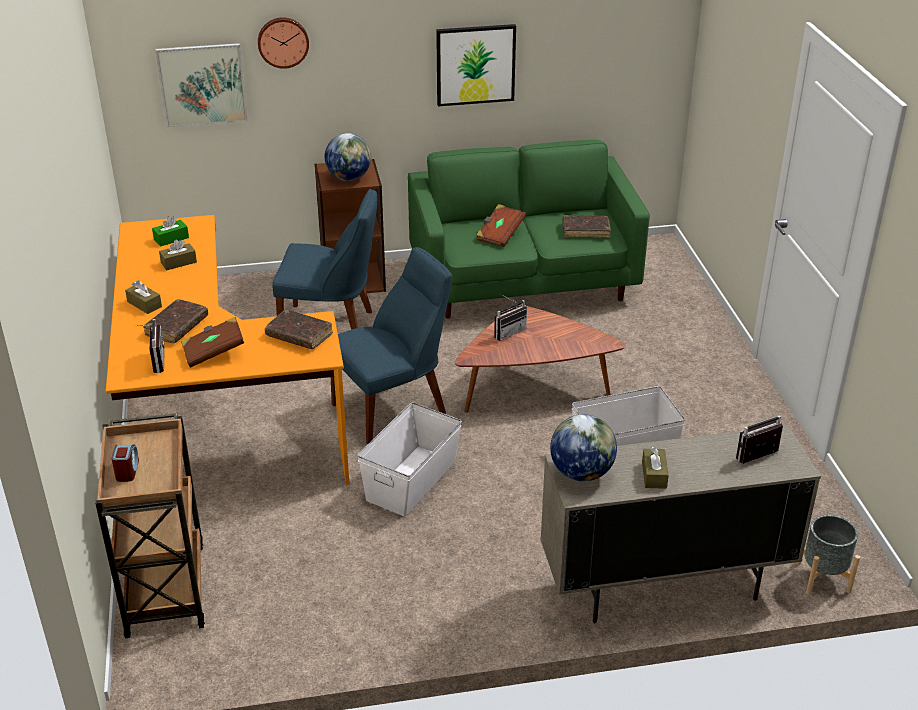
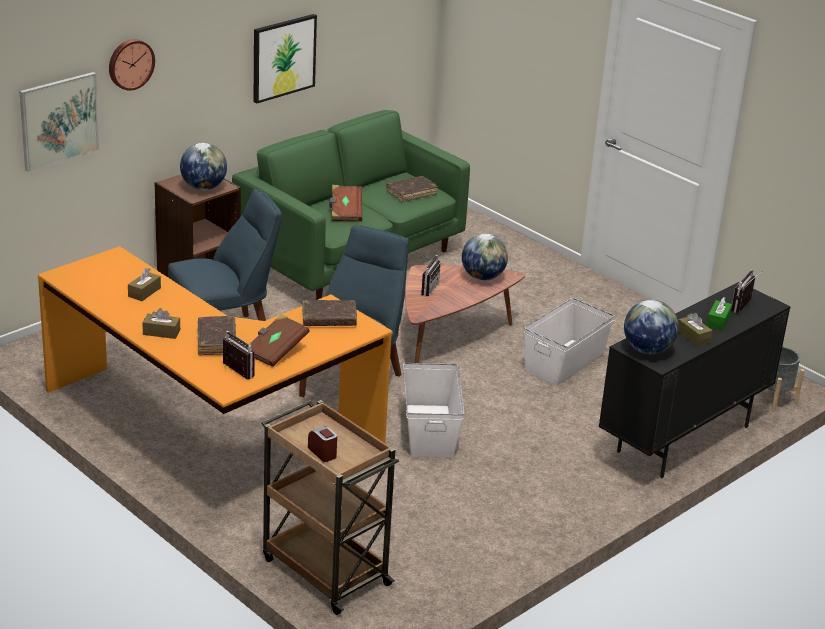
camera: 35 degrees left, 5 degrees down
(171, 239) = (109, 275): green tissue box -> green tissue box (718, 321)
(577, 336) = (483, 277): none -> globe
(664, 587) = (683, 439): beige cabinet -> black cabinet

